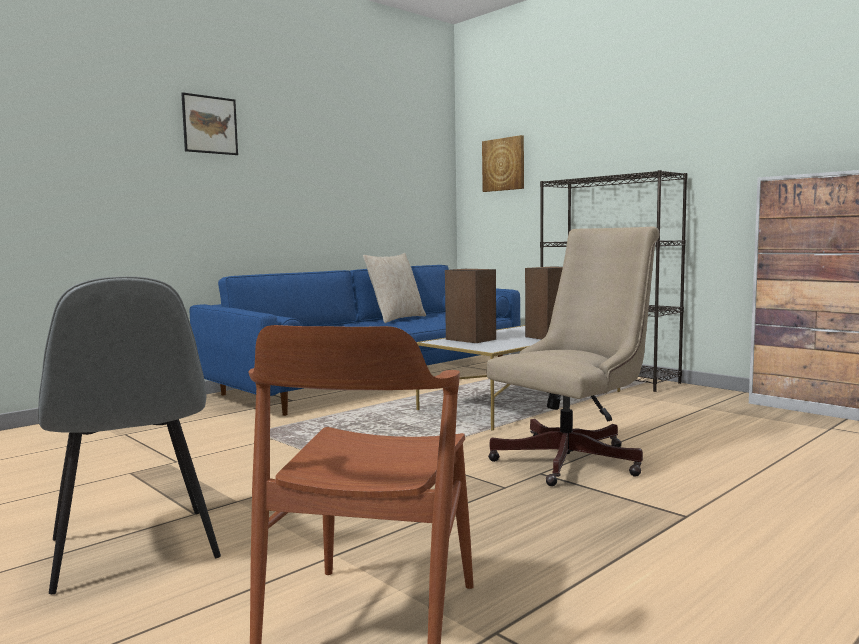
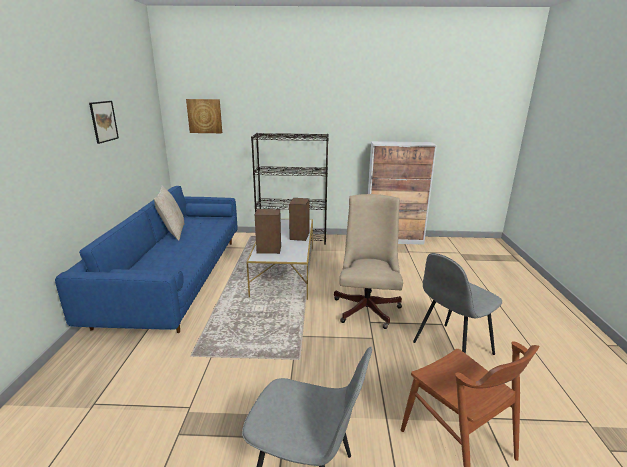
camera: 45 degrees left, 15 degrees up
(210, 125) = (31, 118): picture -> picture (104, 121)
(631, 544) = (451, 349): none -> grey chair

